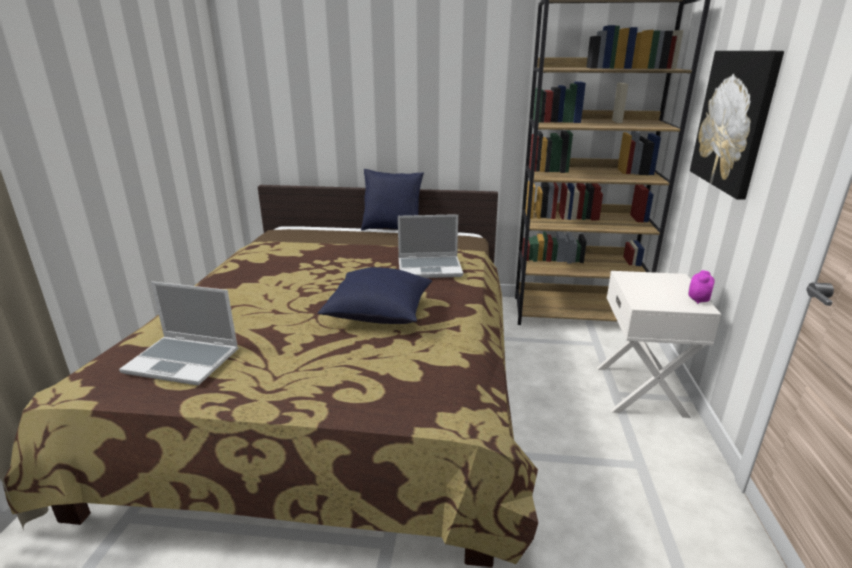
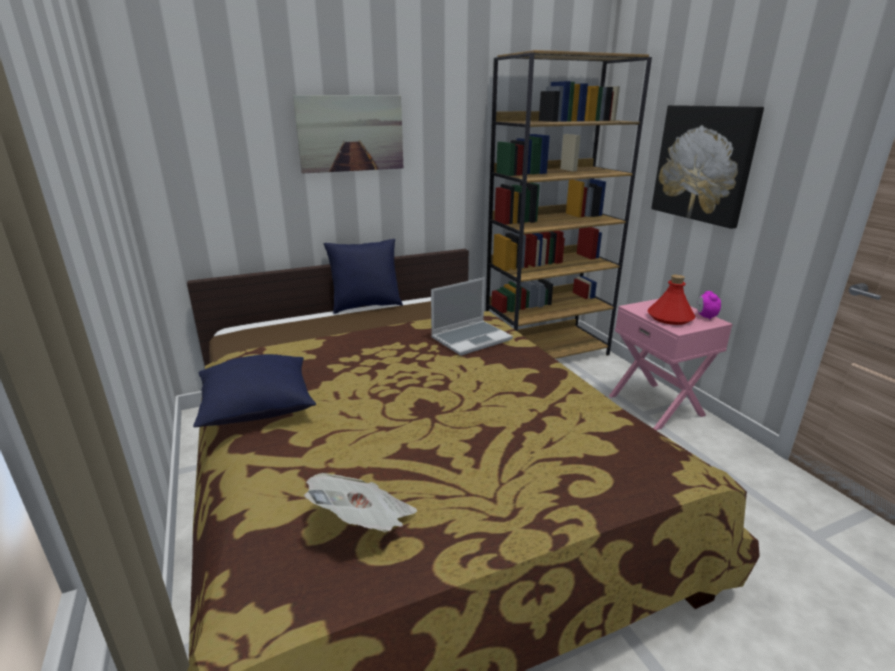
camera: 30 degrees left, 0 degrees up
(184, 361) = (364, 522): laptop -> newspaper
(378, 314) = (492, 398): blue pillow -> blue pillow (257, 408)
(393, 75) = (351, 133): none -> picture
(641, 391) = (656, 405): white nightstand -> pink nightstand
(651, 292) = (670, 318): none -> red bottle

